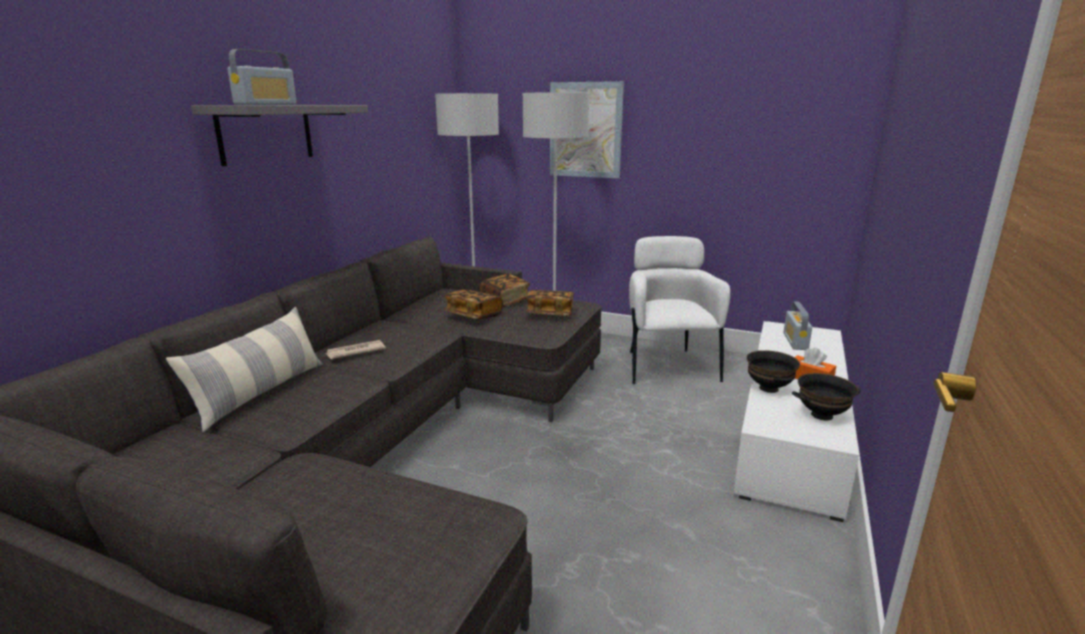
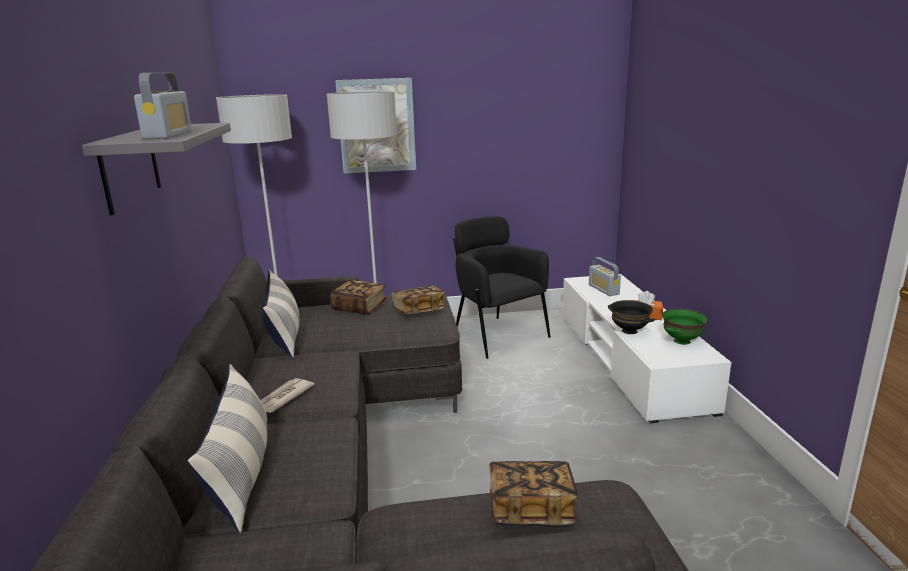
camera: 30 degrees left, 0 degrees up
(423, 307) = (284, 334): none -> pillow
(473, 315) = (350, 329): book -> book (530, 508)
(667, 366) = (497, 335): white armchair -> black armchair
(822, 415) = (682, 341): black bowl -> green bowl

